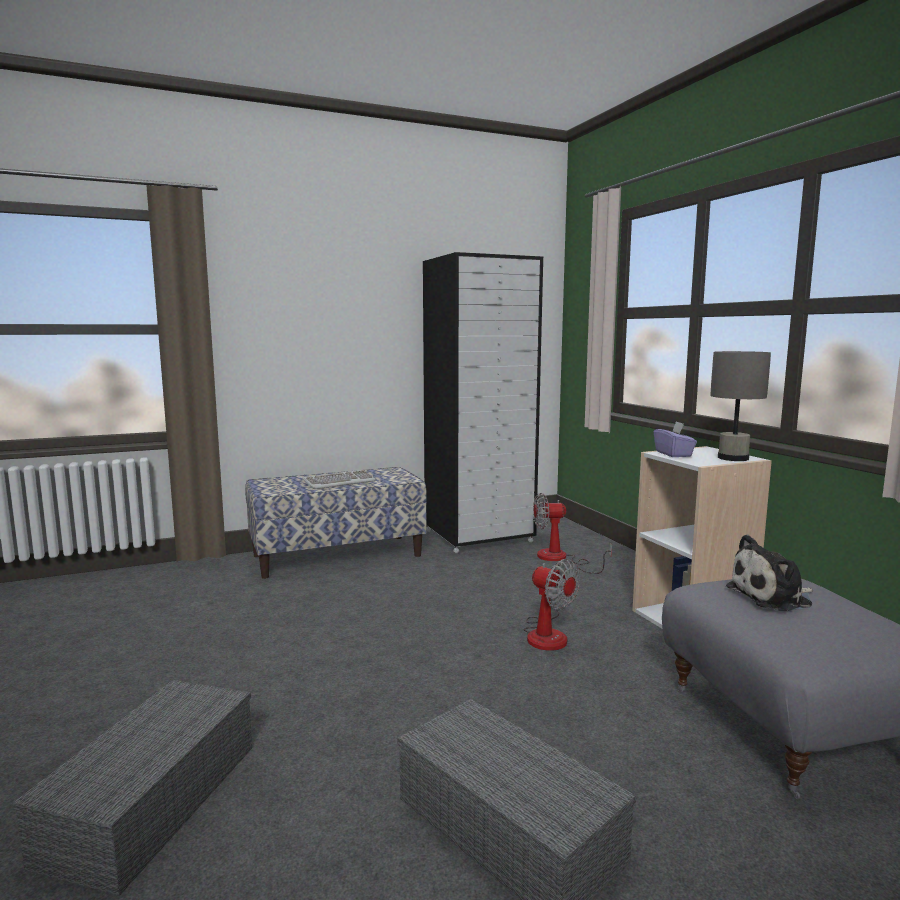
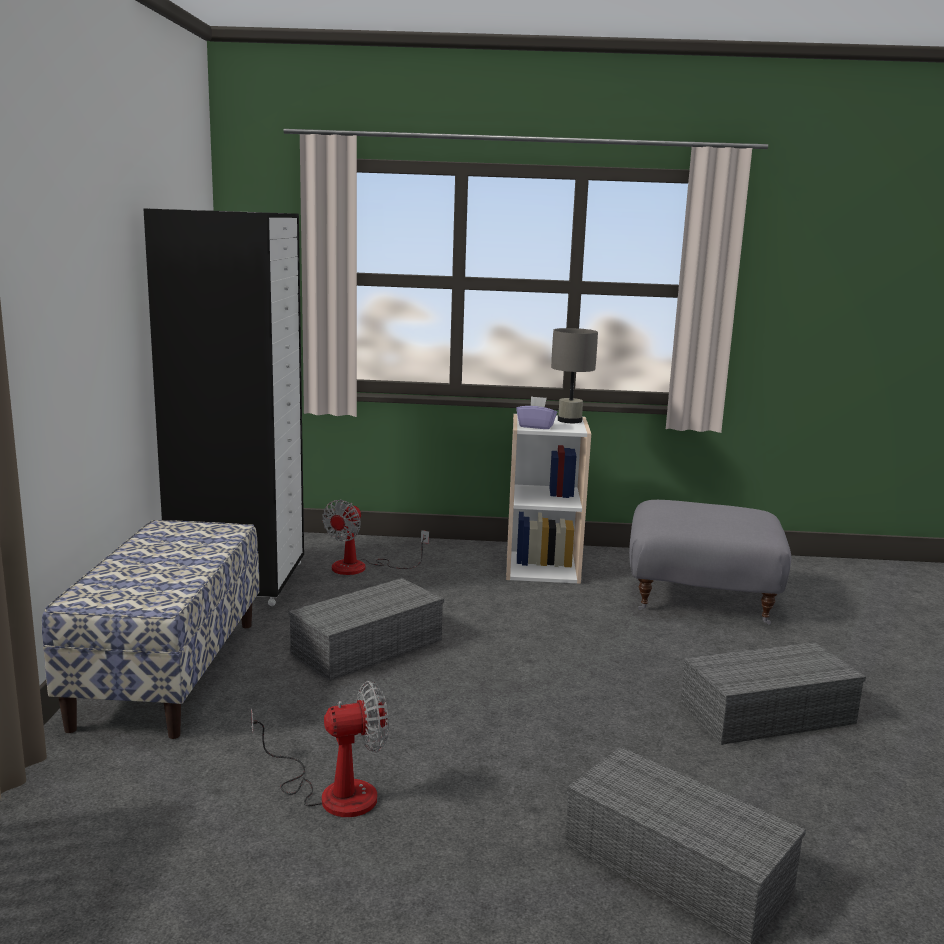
camera: 65 degrees left, 5 degrees up
(339, 482) = (180, 561): keyboard -> none
(431, 593) = (368, 646): none -> grey storage box
(547, 633) = (515, 622): fan -> fan (332, 792)
(773, 597) = (692, 513): plush toy -> none

